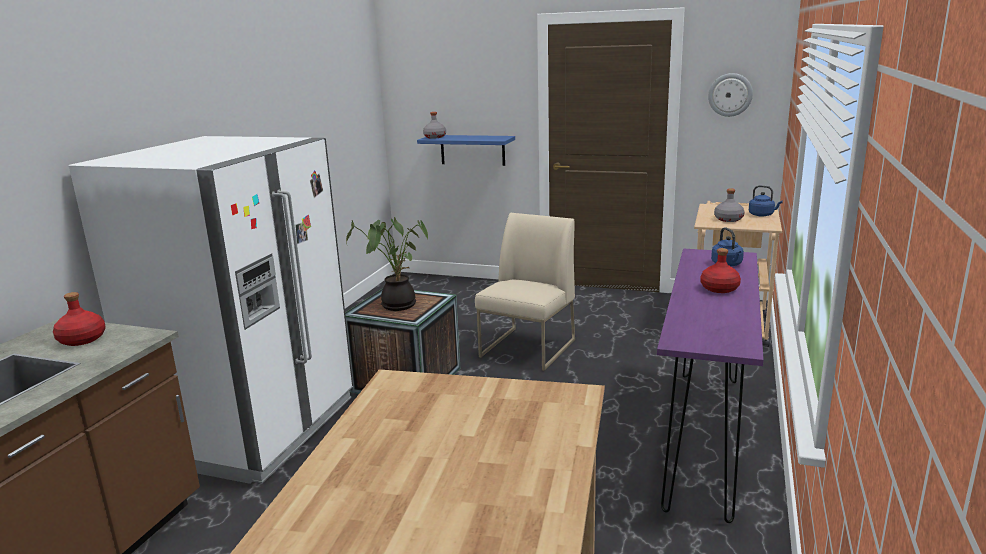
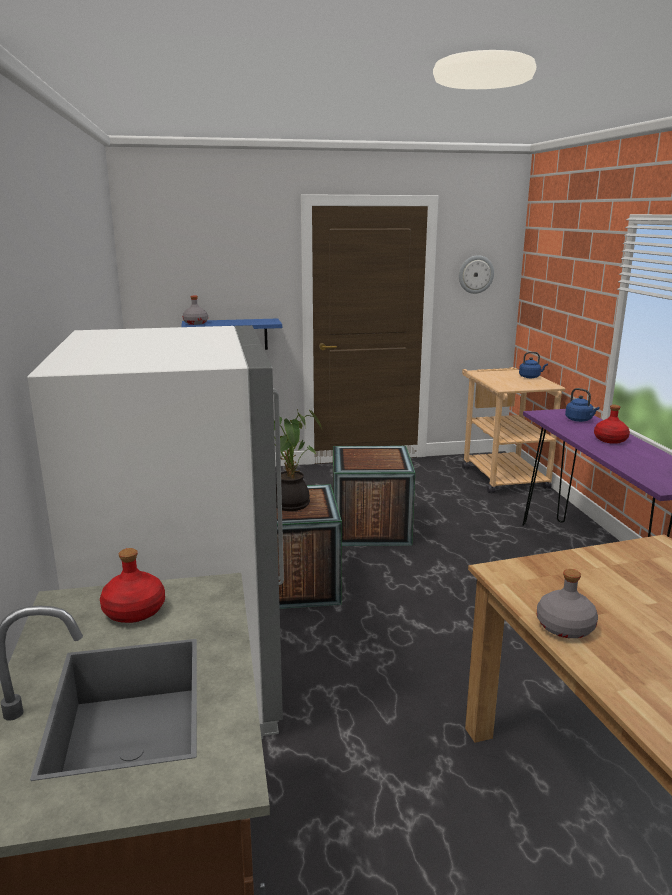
camera: 30 degrees left, 0 degrees up
(528, 349) = (370, 528): beige chair -> crate
(728, 219) = (513, 383): grey bottle -> grey bottle (564, 627)

